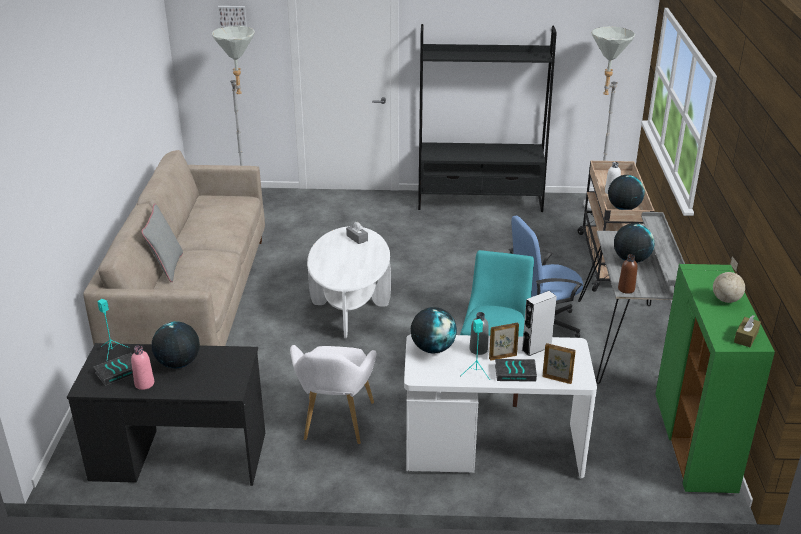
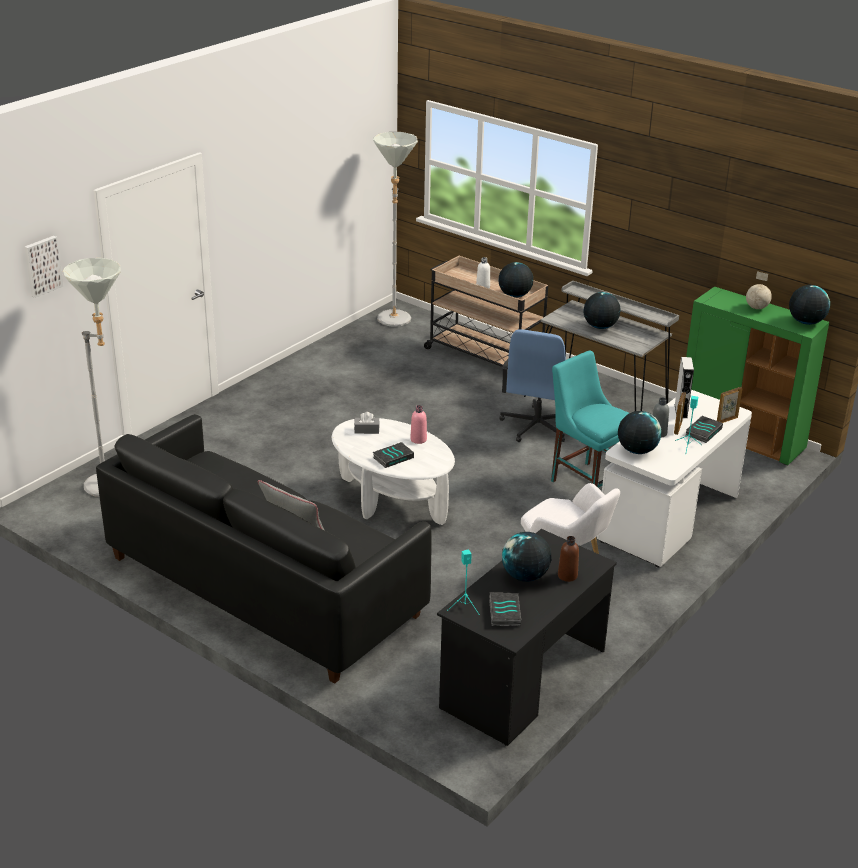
camera: 55 degrees left, 0 degrees up
(144, 384) = (539, 603): pink bottle -> pink bottle (418, 439)
(192, 300) = (263, 586): beige sofa -> black sofa
(333, 261) = (393, 457): none -> book
(480, 201) = (305, 364): black bookcase -> none
(626, 289) = (637, 347): brown bottle -> brown bottle (567, 576)
(746, 337) = (806, 322): brown tissue box -> globe

